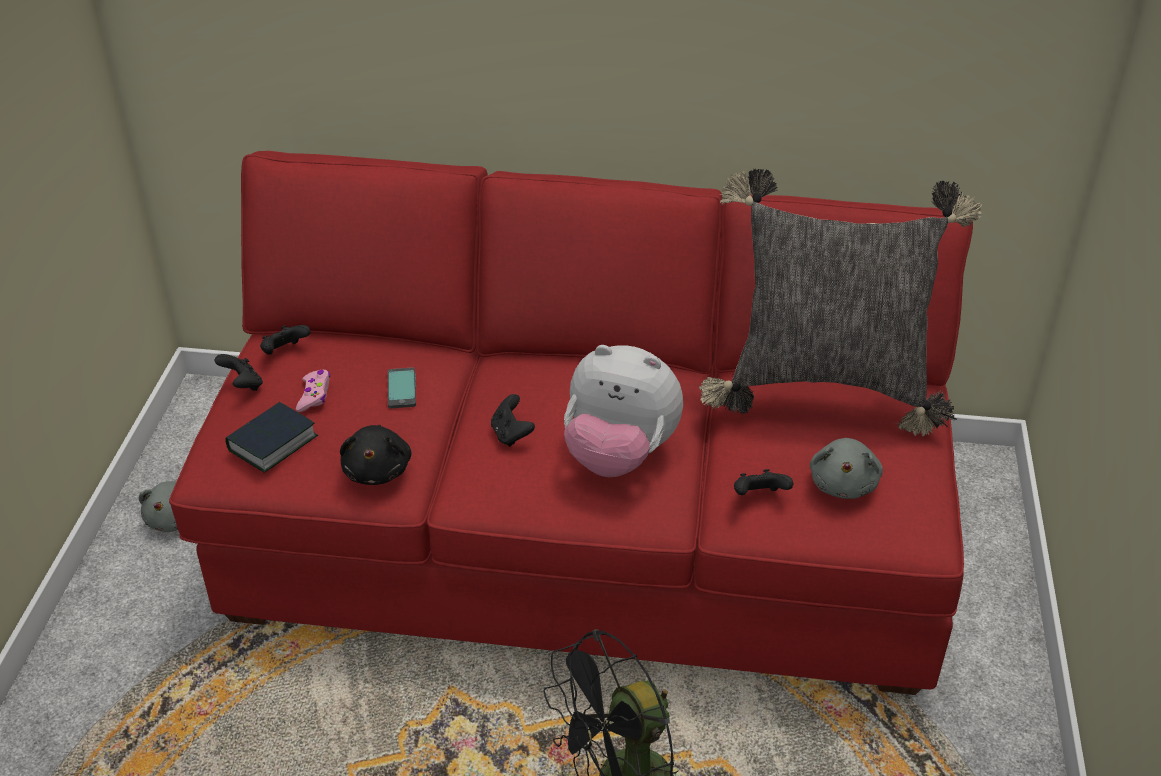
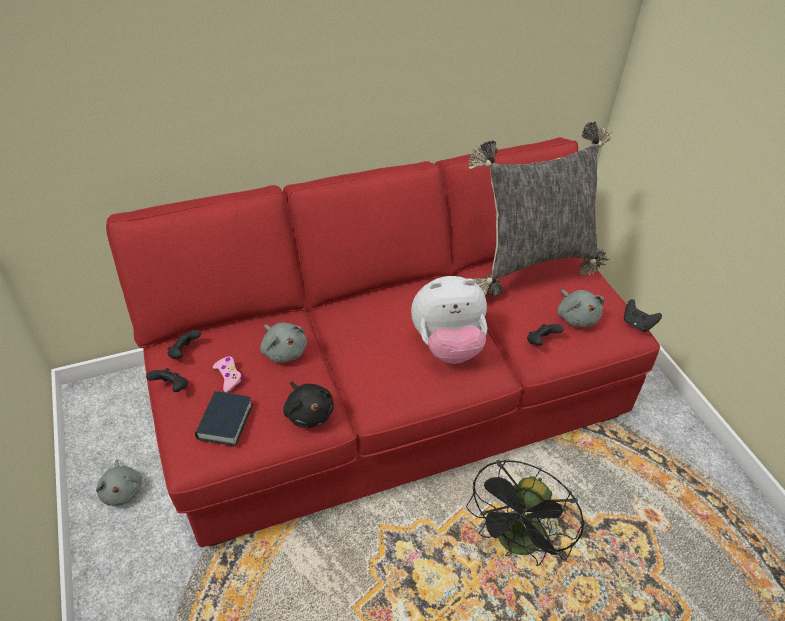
camera: 30 degrees left, 5 degrees up
(402, 389) = (283, 350): phone -> grey plush toy
(511, 434) = (375, 356): black game controller -> black game controller (637, 324)

